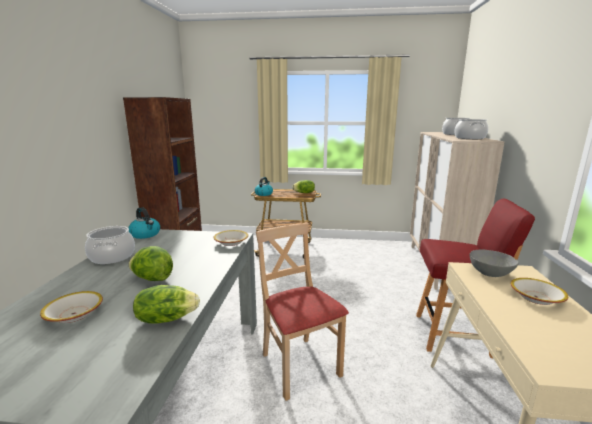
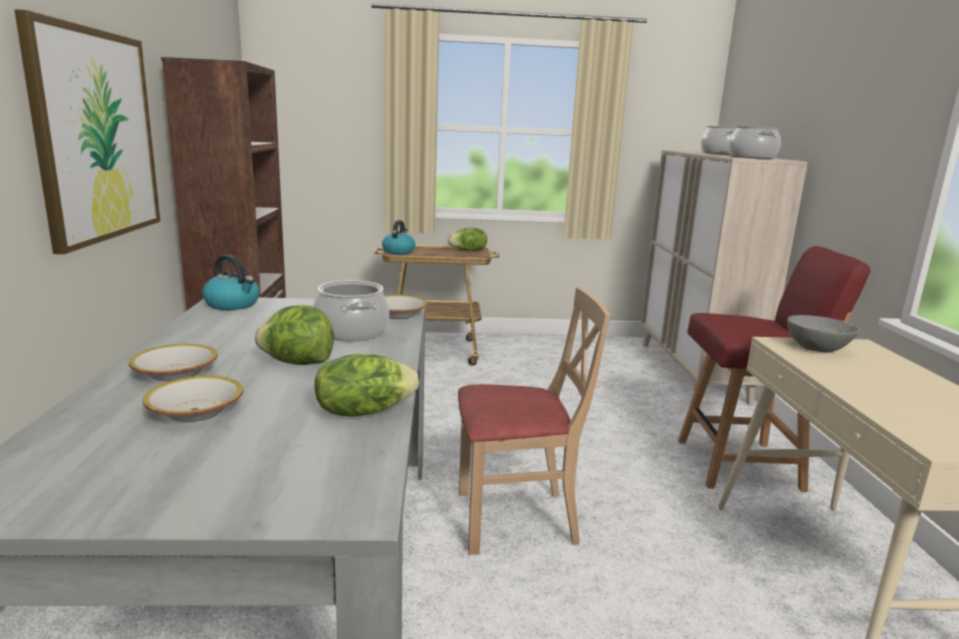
camera: 10 degrees left, 0 degrees up
(77, 144) = (96, 136): none -> picture
(112, 256) = (196, 335): cooking pot -> cooking pot (351, 332)
(299, 365) = (515, 519): beige chair -> beige chair turned 120 degrees clockwise
(536, 297) = (889, 373): bowl -> bowl (175, 372)

